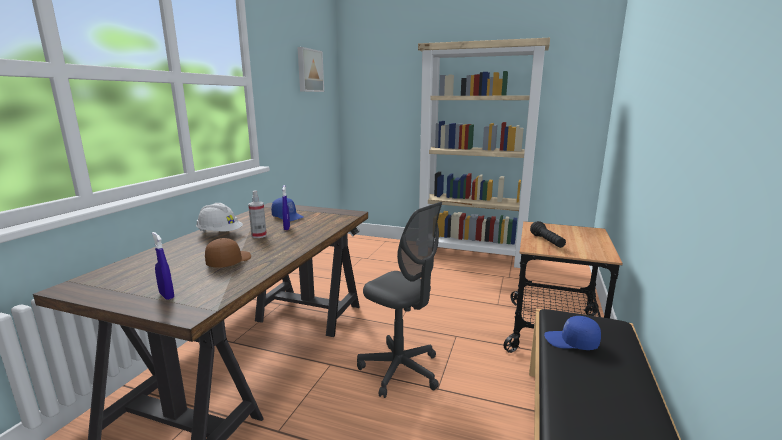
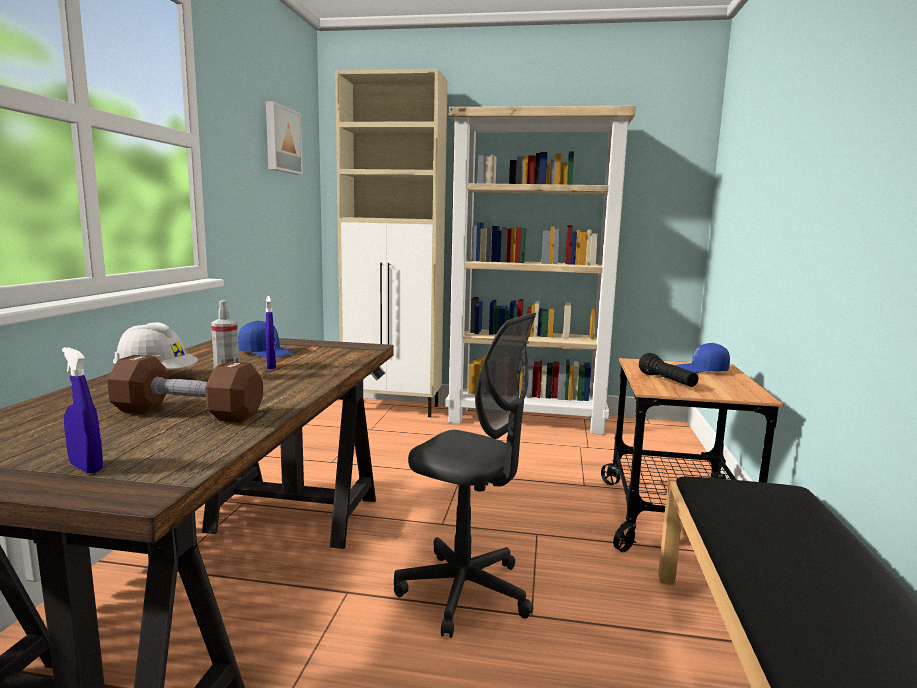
camera: 10 degrees left, 5 degrees down
(229, 261) = (188, 413): brown cap -> brown dumbbell
(384, 244) = (393, 408): none -> beige cabinet
(571, 342) = (745, 518): blue cap -> blue cap (701, 370)

